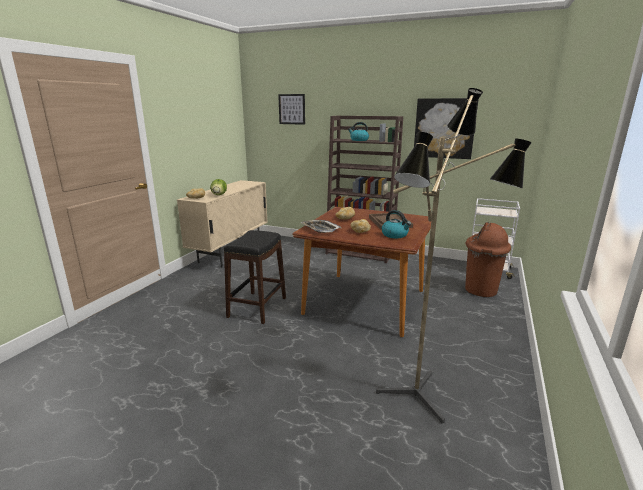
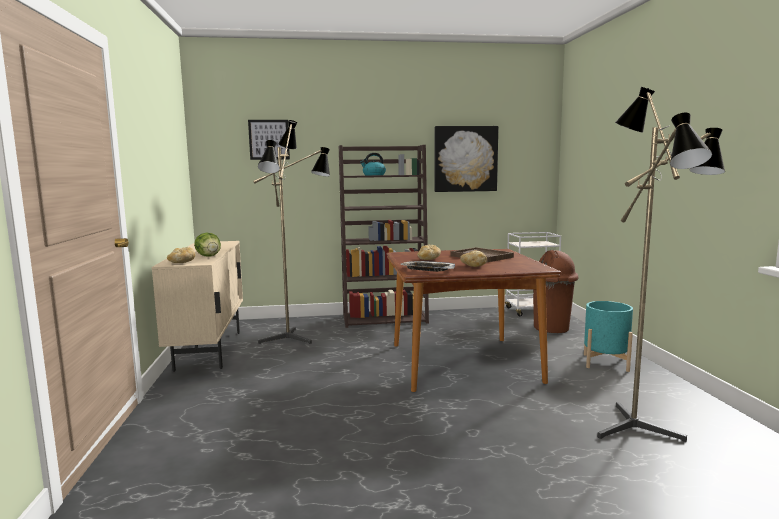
camera: 30 degrees left, 10 degrees down
(257, 307) = (345, 399): black stool -> none
(285, 255) = (294, 338): none -> floor lamp
(395, 235) = (514, 264): kettle -> none
(481, 334) = (605, 362): none -> turquoise planter

